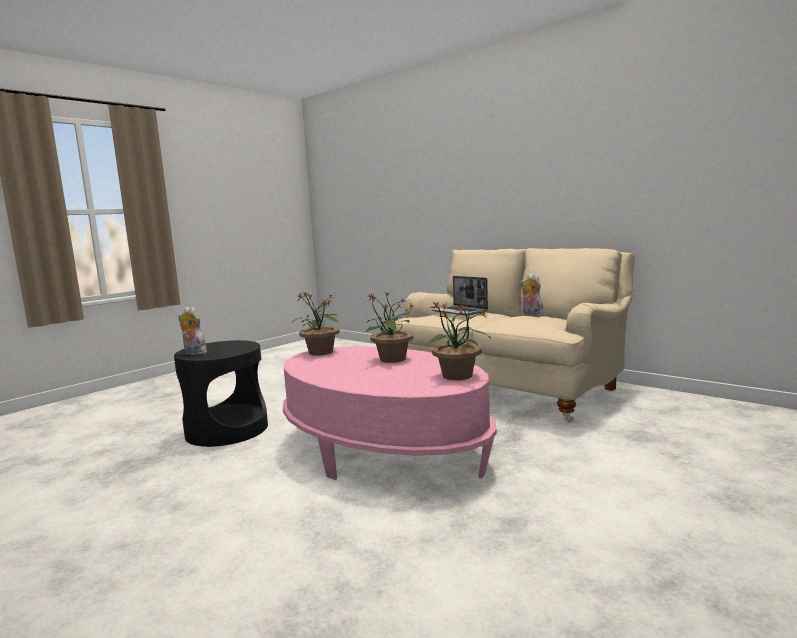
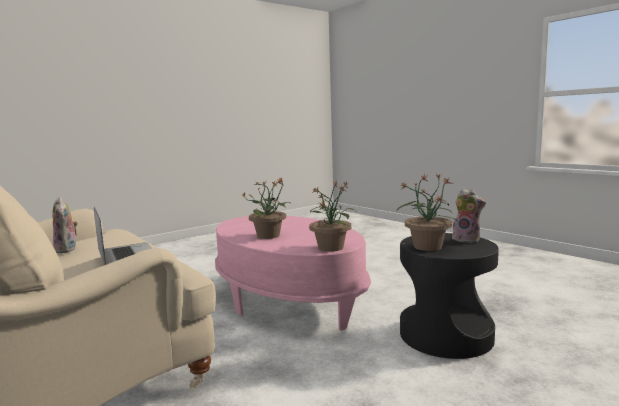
camera: 170 degrees left, 0 degrees up
(457, 376) = (240, 222): potted plant -> potted plant (427, 246)

